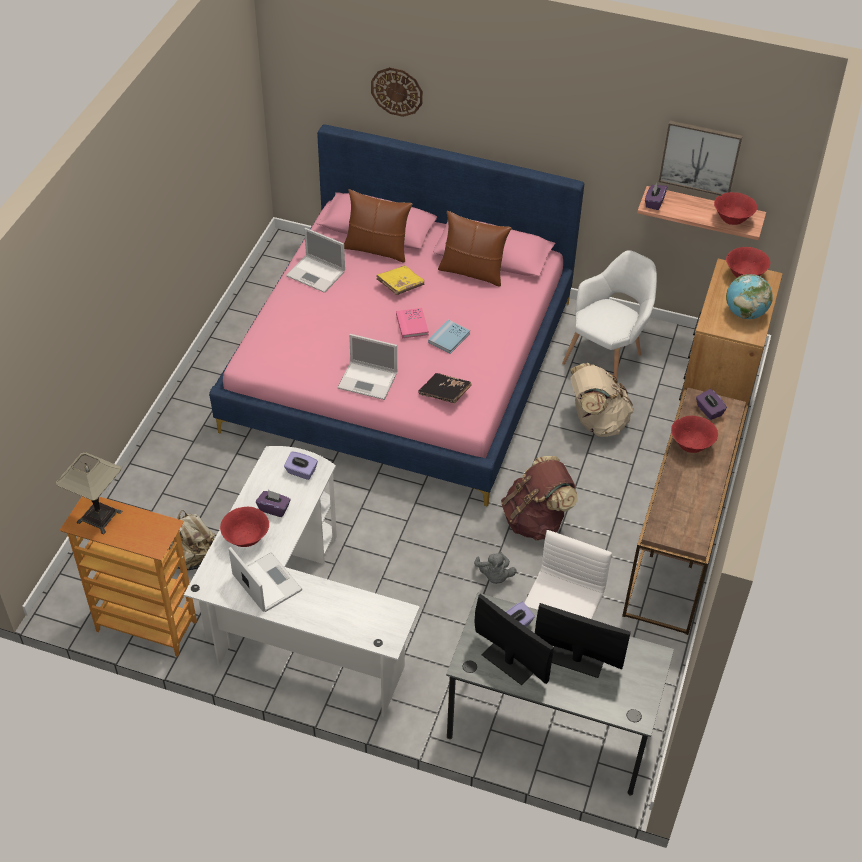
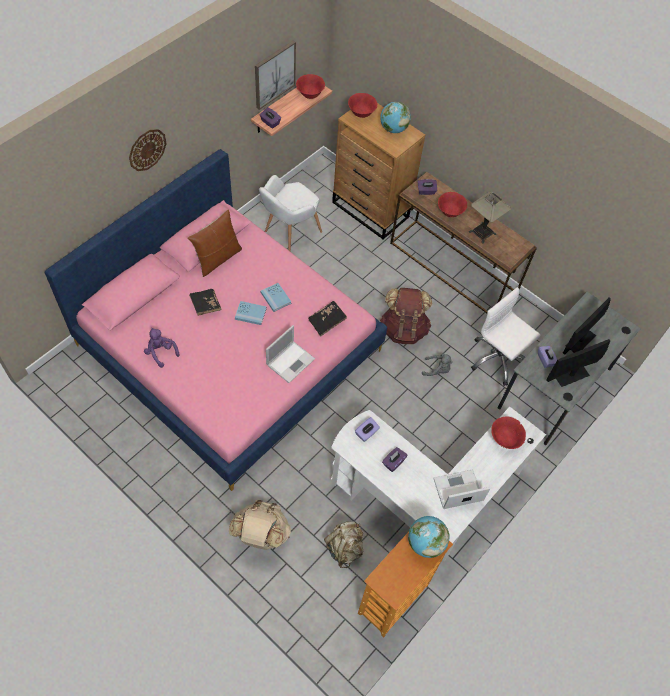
camera: 70 degrees left, 10 degrees up
(99, 517) = (394, 576): table lamp -> table lamp (482, 233)
(152, 533) = (425, 543): none -> globe
(246, 539) = (413, 489): red bowl -> red bowl (504, 439)
(317, 274) = (161, 352): laptop -> purple plush toy
(377, 249) = (157, 304): brown pillow -> none
(397, 91) = (86, 199): wall clock -> wall clock (147, 149)
(400, 285) = (205, 305): yellow book -> black book
(412, 324) = (250, 314): pink book -> blue book
(596, 421) = (339, 262): beige backpack -> beige backpack (261, 534)
(607, 357) = (289, 232): white armchair -> white armchair turned 105 degrees counterclockwise

